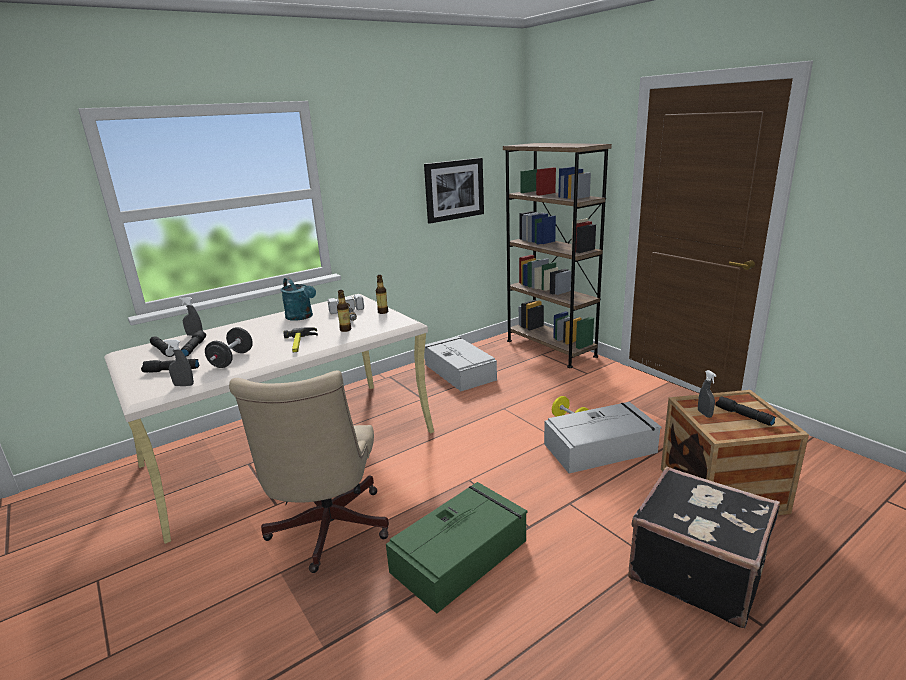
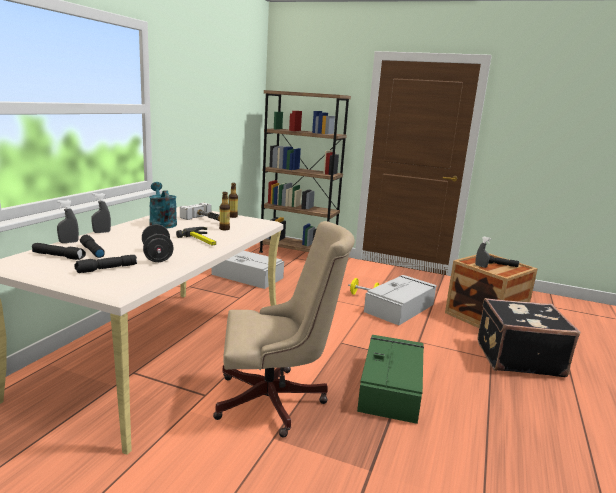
camera: 35 degrees left, 5 degrees down
(184, 385) = (148, 277): grey spray bottle -> grey spray bottle (101, 232)
(301, 317) = (162, 223): turquoise watering can -> turquoise watering can turned 135 degrees counterclockwise
(327, 532) = (277, 401): beige office chair -> beige office chair turned 60 degrees counterclockwise
(454, 190) = (229, 121): picture -> none

